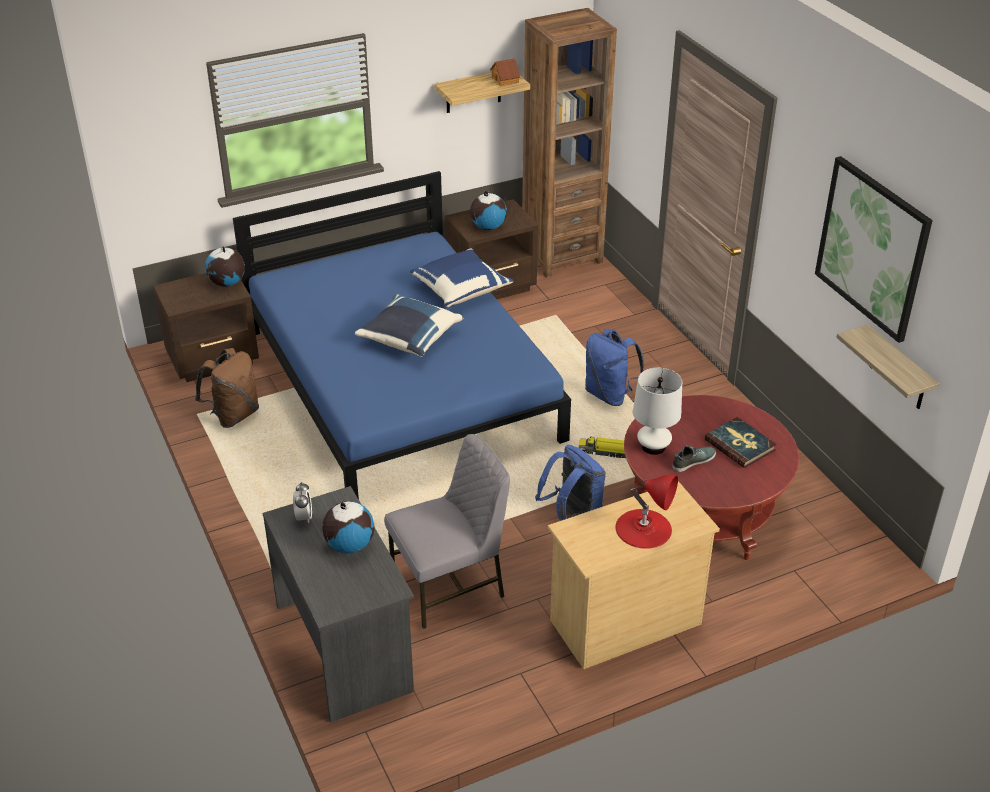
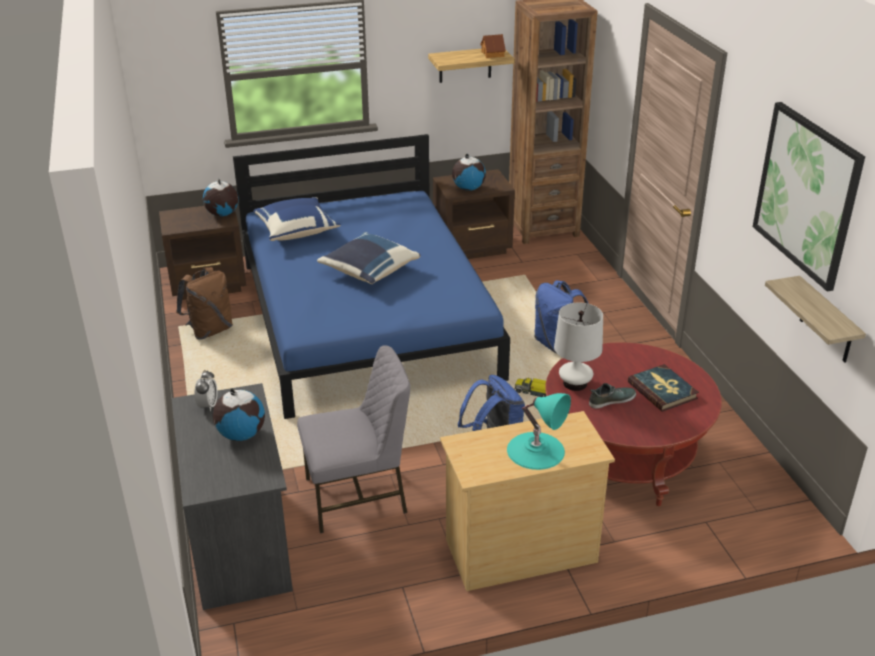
camera: 10 degrees right, 5 degrees down
(460, 290) = (429, 237): blue pillow -> blue pillow (296, 231)
(643, 528) = (536, 450): red table lamp -> turquoise table lamp

